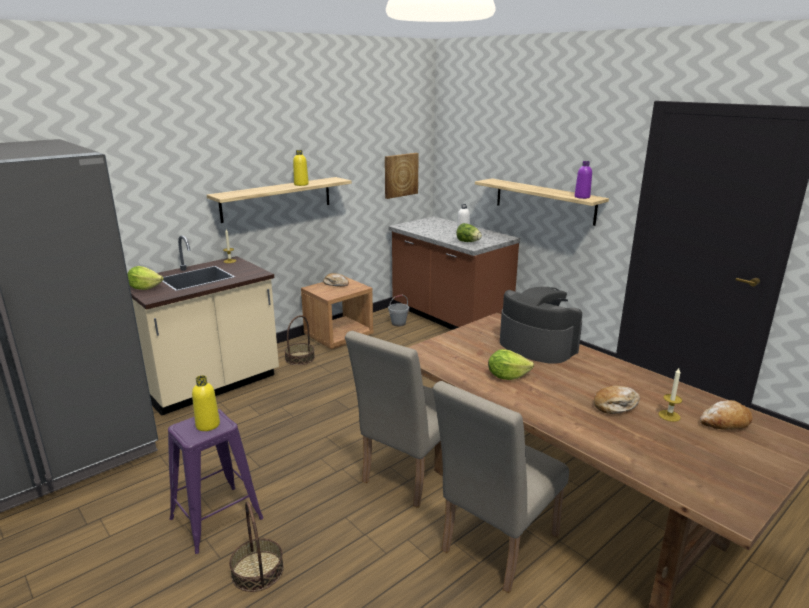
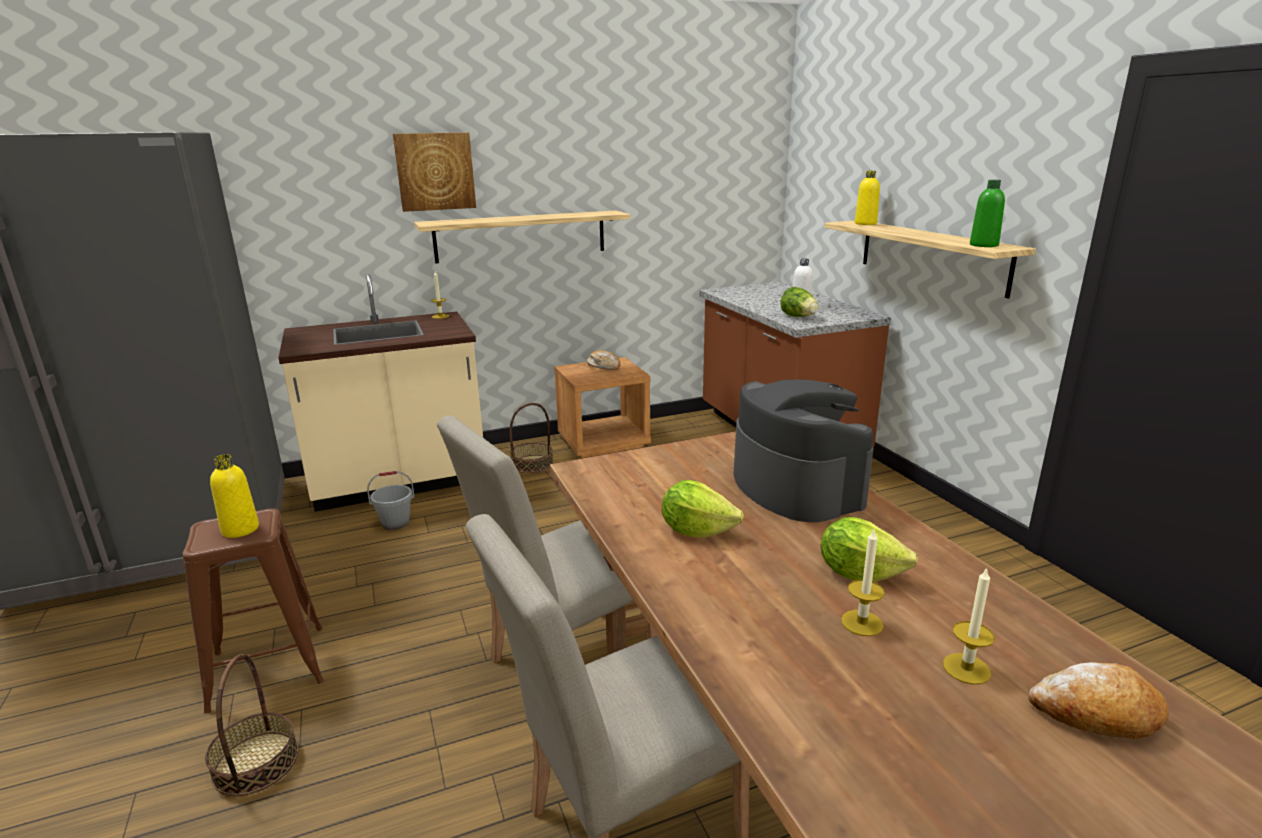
camera: 20 degrees right, 0 degrees up
(144, 288) = (303, 338): lettuce -> lettuce (859, 573)
(216, 518) = (268, 667): purple stool -> brown stool
(301, 184) = (552, 216): yellow bottle -> yellow bottle (865, 223)
(398, 323) = (698, 434): grey bucket -> grey bucket (396, 523)
(400, 175) = (725, 215): picture -> picture (435, 171)
(582, 197) = (983, 245): purple bottle -> green bottle
(615, 405) = (862, 623): bread -> candle

